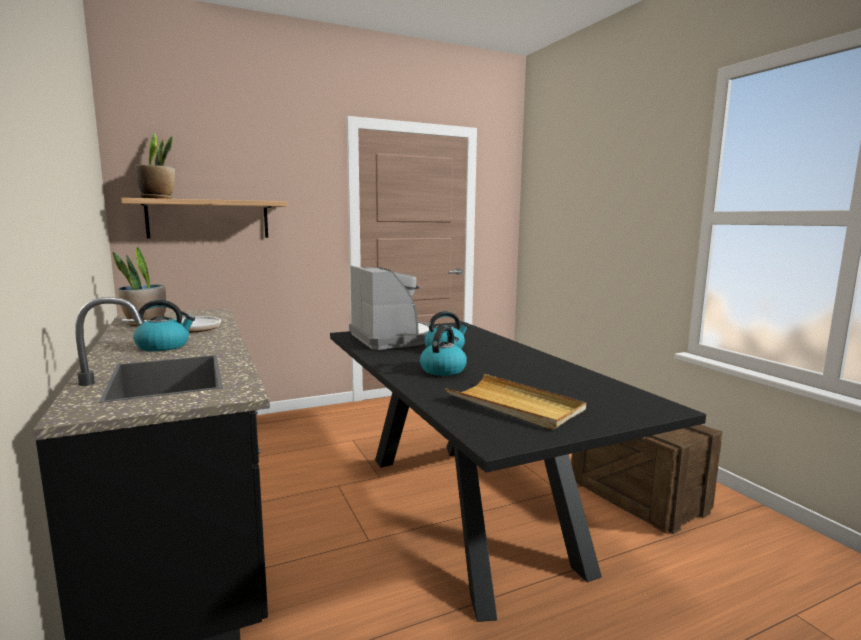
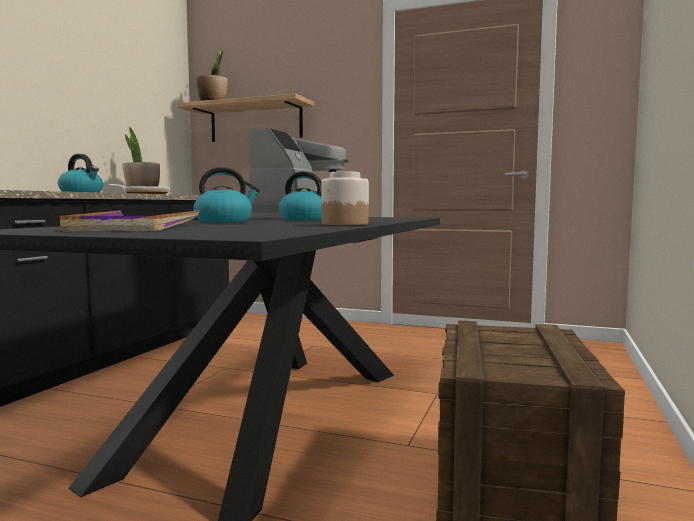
camera: 45 degrees right, 5 degrees down
(514, 405) = (137, 227): beige tray -> purple tray
(545, 362) = (344, 224): none -> jar

